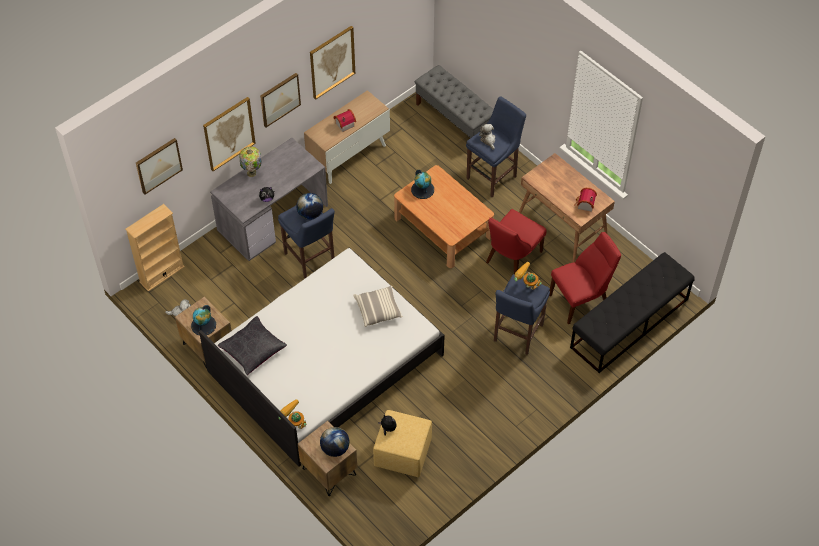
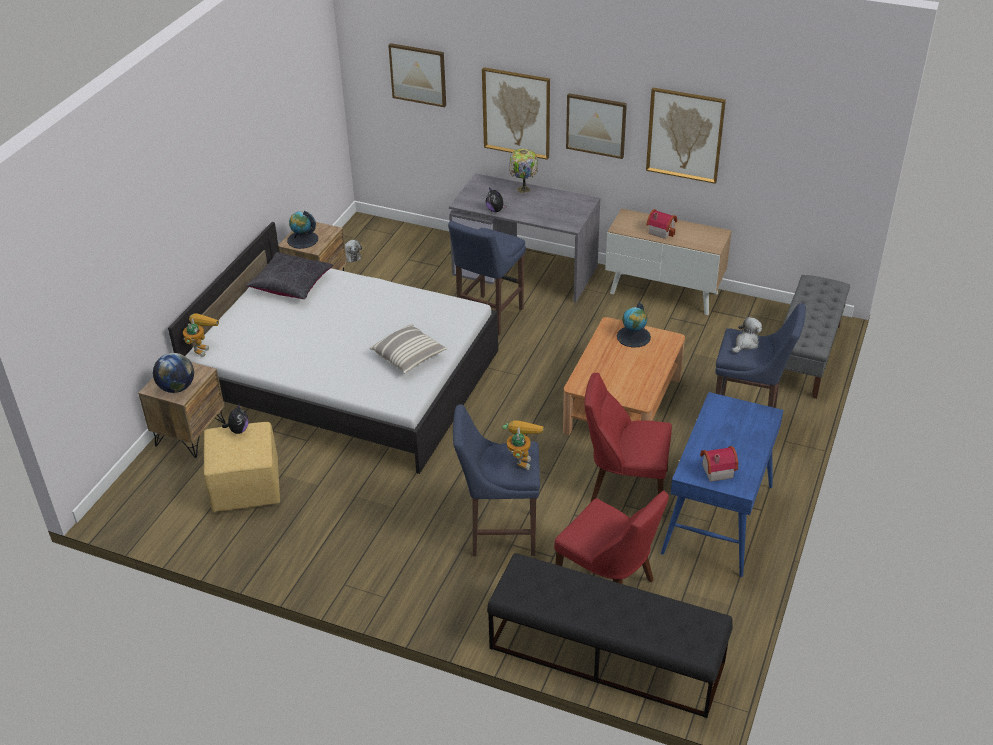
camera: 65 degrees right, 15 degrees down
(161, 274) = (392, 227): beige bookcase -> none
(310, 214) = (498, 246): globe -> none
(562, 229) = (718, 520): brown desk -> blue desk

